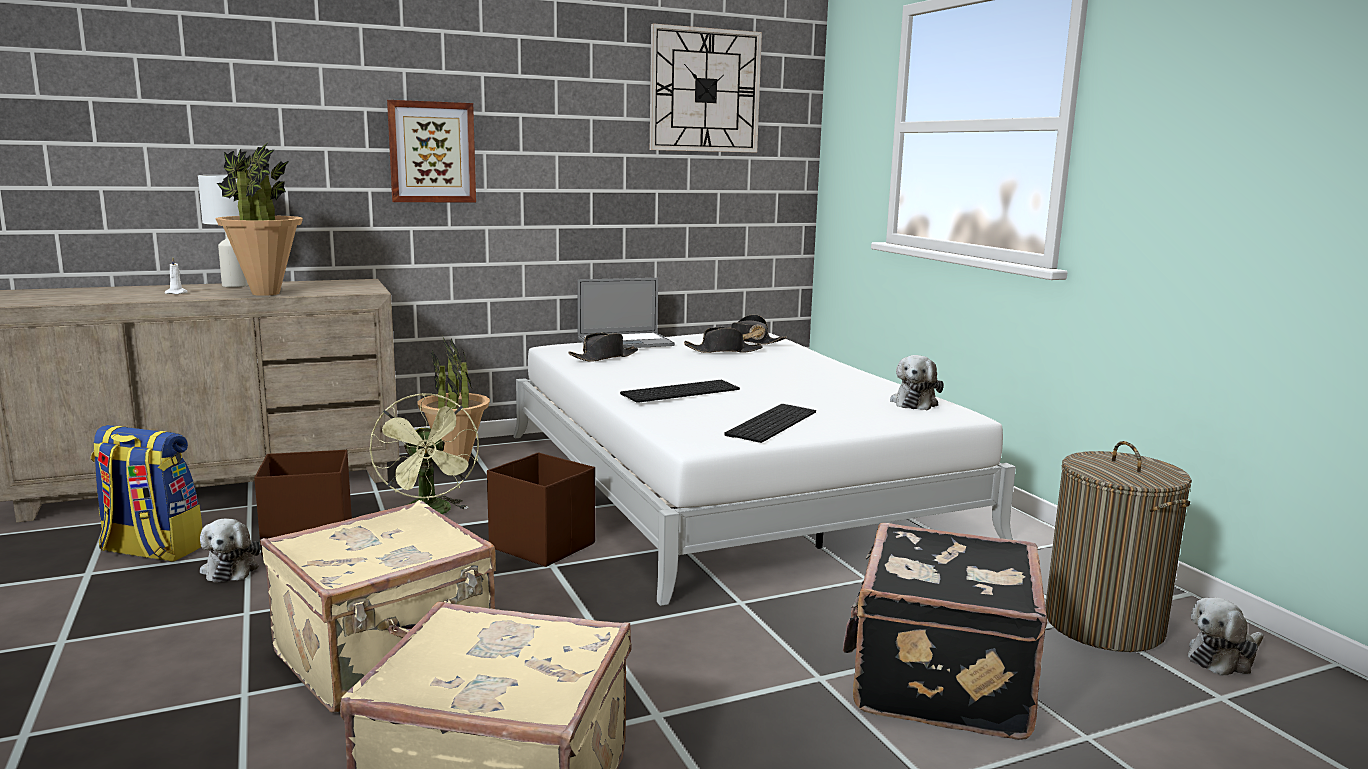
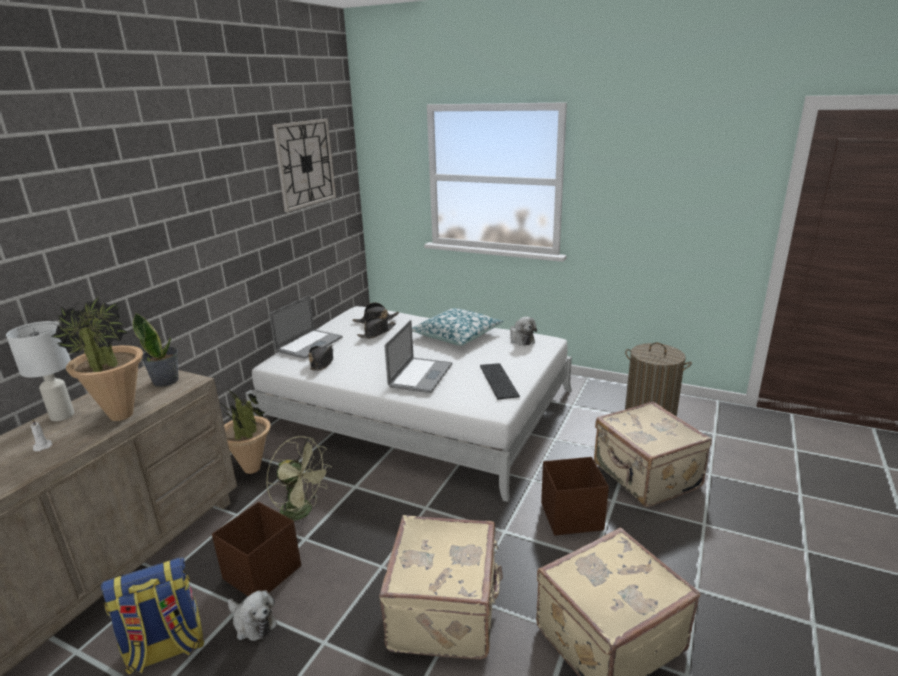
camera: 40 degrees left, 10 degrees up
(354, 287) = (166, 380): none -> potted plant
(432, 152) = (163, 254): picture -> none
(542, 545) = (399, 498): brown storage box -> brown storage box (570, 516)
(680, 391) = (420, 375): keyboard -> laptop
(826, 378) = (456, 335): none -> pillow
(938, 680) = (645, 476): black suitcase -> beige suitcase
(1223, 658) = (694, 415): plush toy -> none

